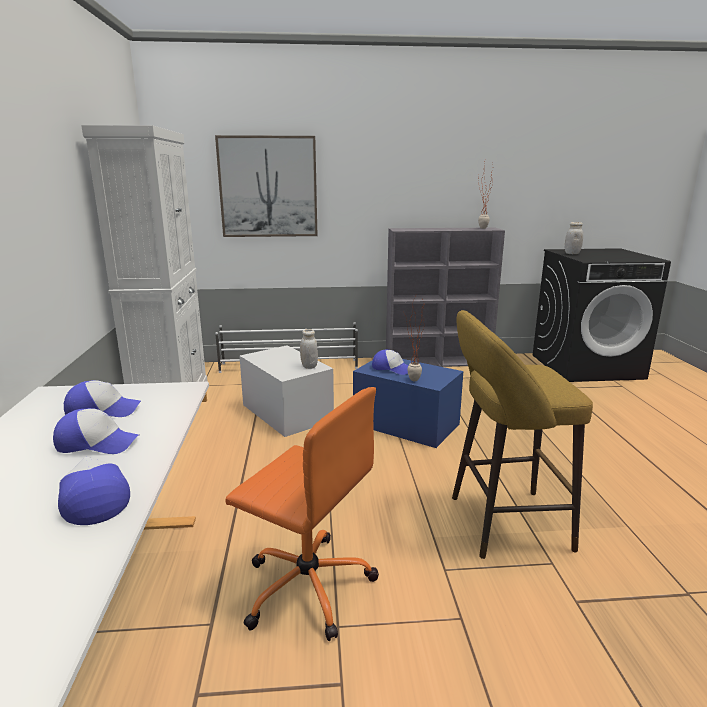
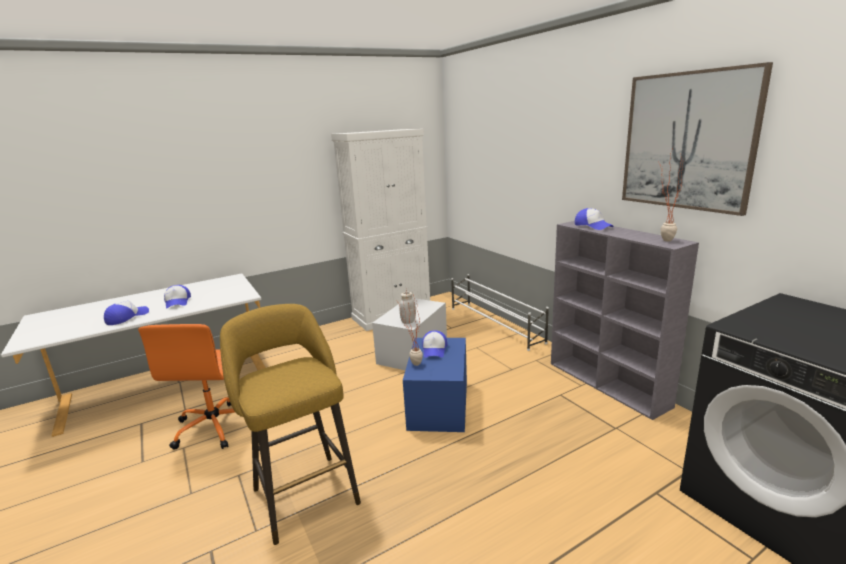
camera: 65 degrees right, 0 degrees up
(103, 410) = (214, 291): cap -> cap (593, 226)
(268, 187) = (501, 167): picture -> picture (687, 141)
(572, 253) = (777, 312): white jar -> none

